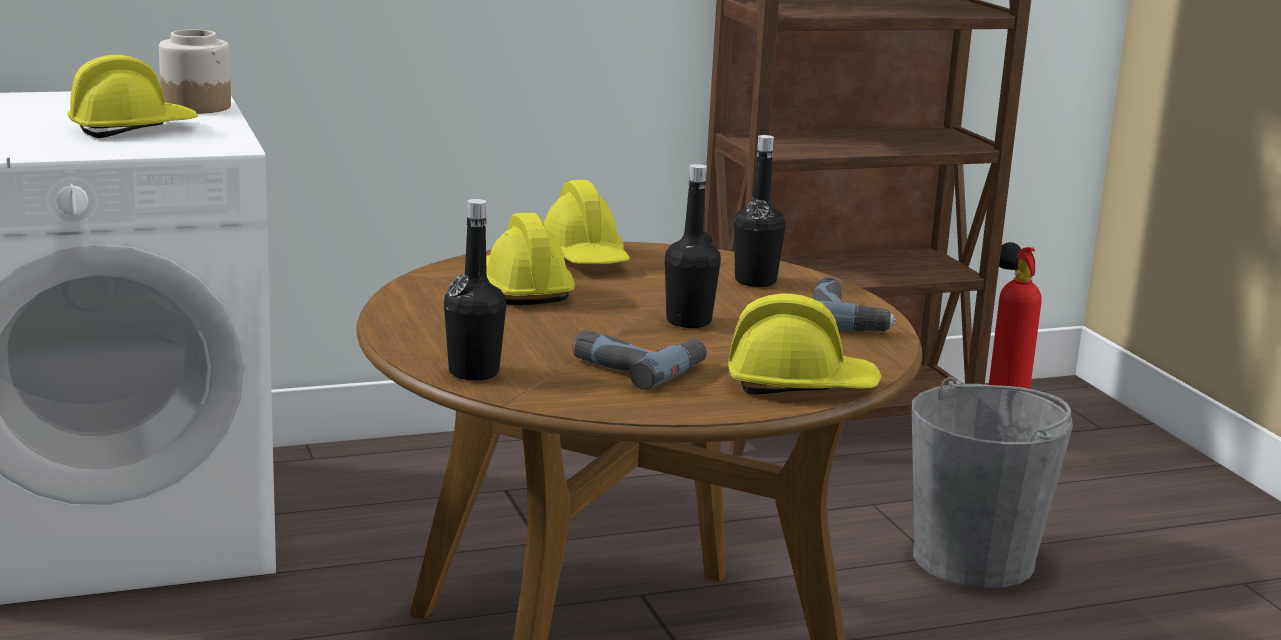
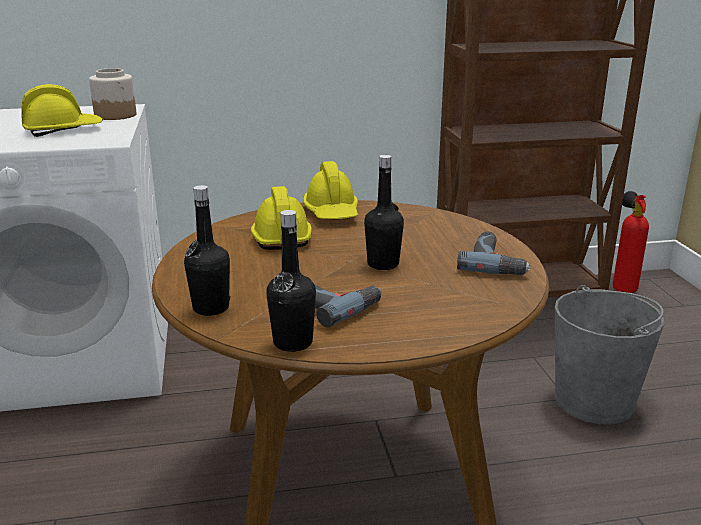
camera: 10 degrees right, 5 degrees up
(755, 281) = (441, 231): black bottle -> black bottle (293, 342)
(800, 385) = (446, 325): yellow hard hat -> none

